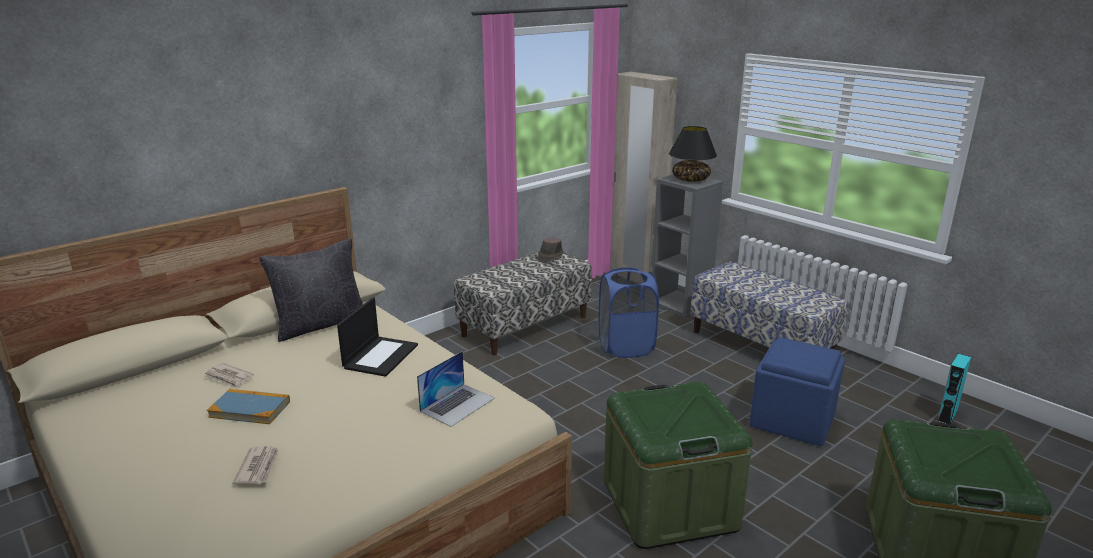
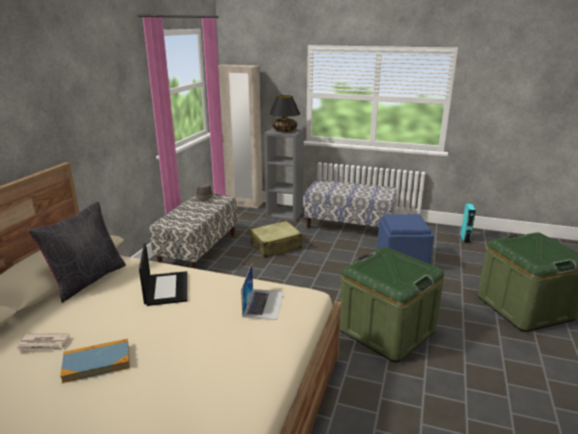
camera: 30 degrees left, 0 degrees up
(258, 467) = (163, 404): newspaper -> none
(626, 347) = (276, 246): blue laundry basket -> beige suitcase

